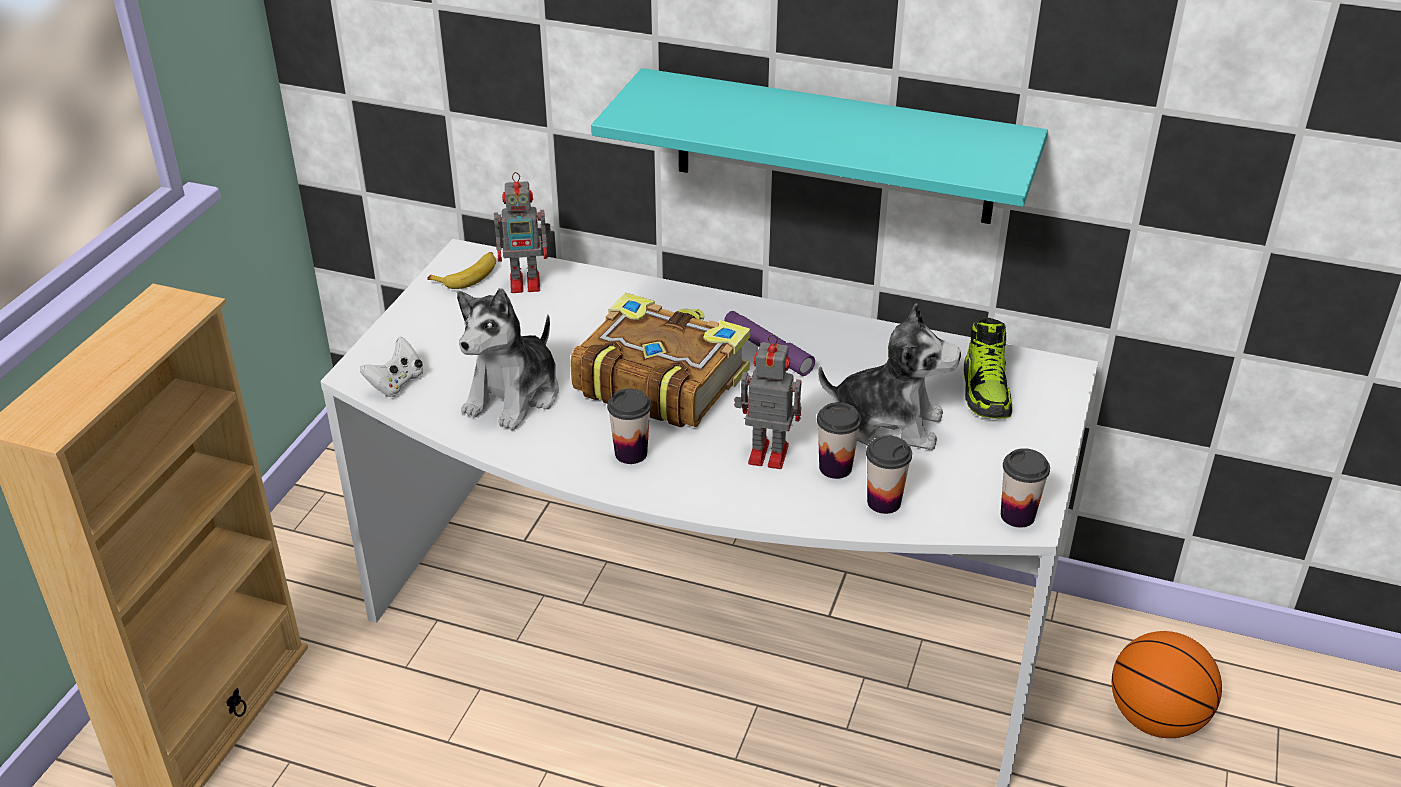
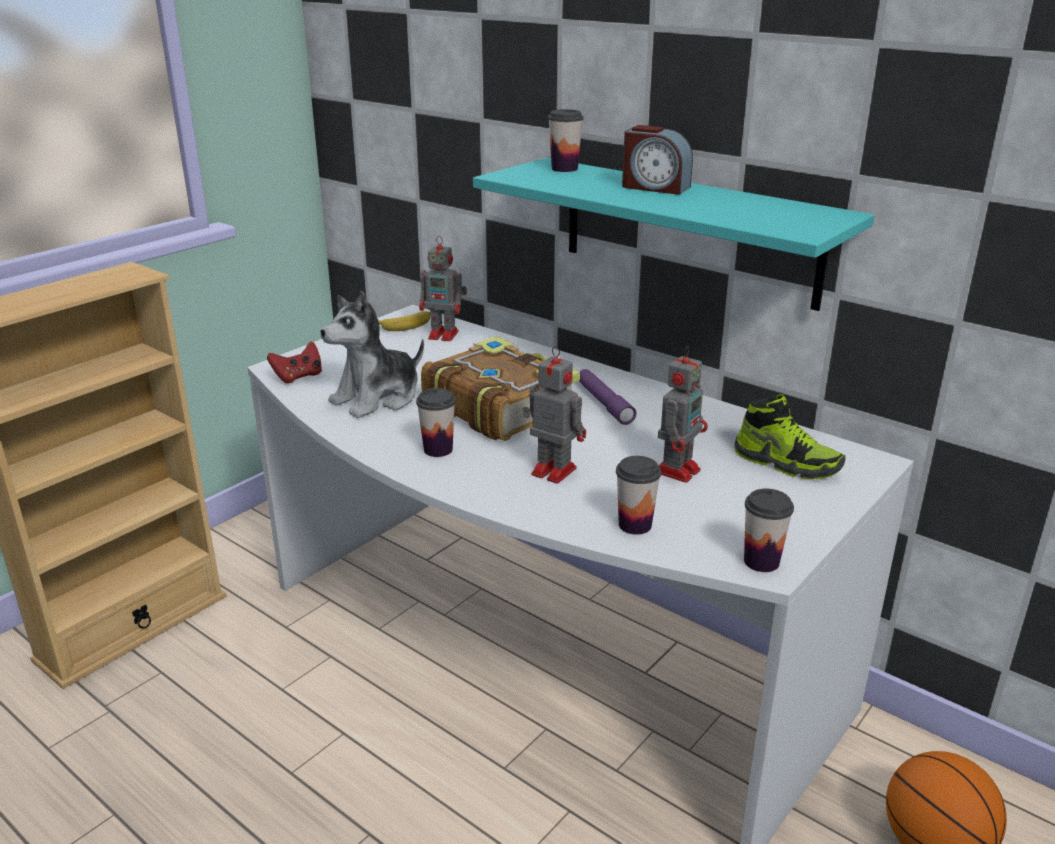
camera: 20 degrees right, 10 degrees down
(396, 383) = (298, 376): white game controller -> red game controller
(806, 114) = (654, 187): none -> alarm clock
(835, 468) = (607, 491): cup -> cup (564, 169)
(888, 423) = (678, 469): plush toy -> toy robot
(986, 391) = (786, 463): shoe -> shoe turned 75 degrees counterclockwise

